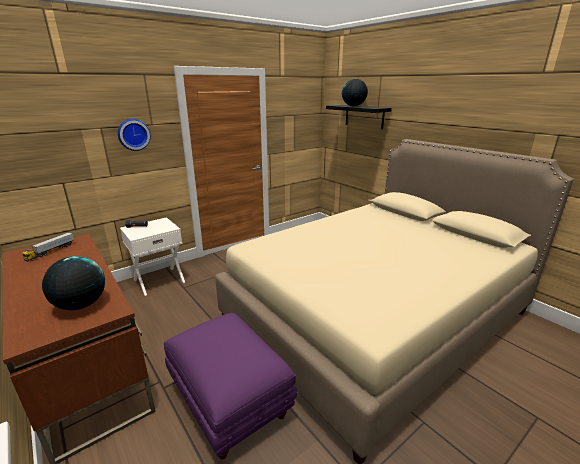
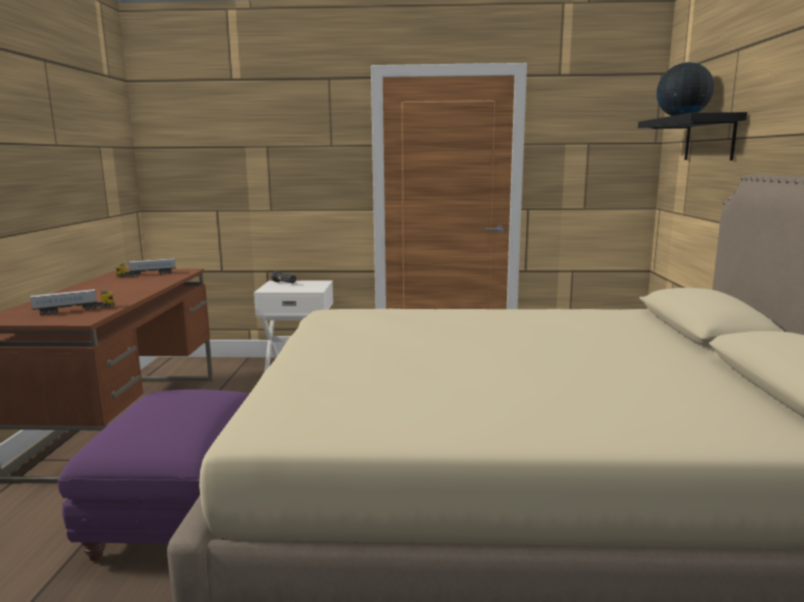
camera: 40 degrees right, 10 degrees down
(81, 305) = (75, 310): globe -> toy truck
(133, 134) = (304, 157): wall clock -> none

